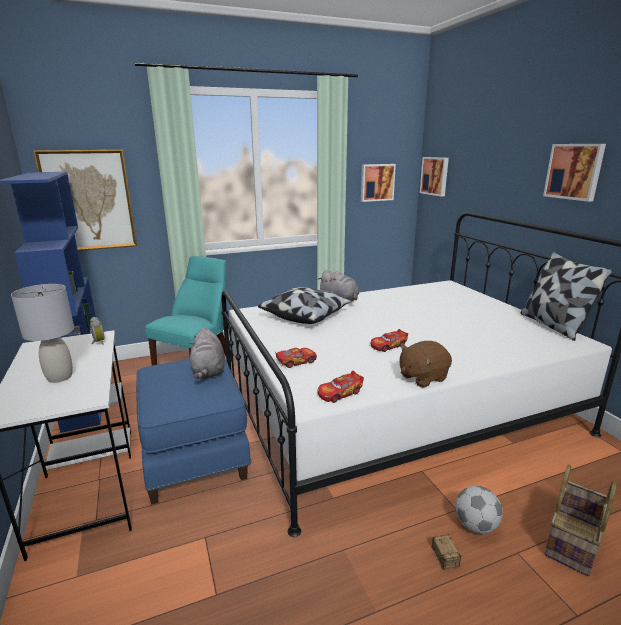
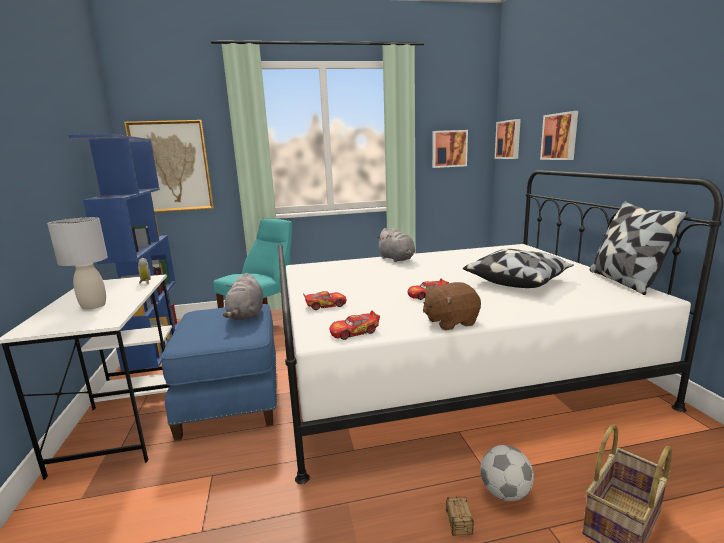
camera: 10 degrees right, 5 degrees down
(306, 316) = (356, 270): pillow -> pillow (517, 281)
(574, 171) = (643, 111): picture -> picture (560, 136)

